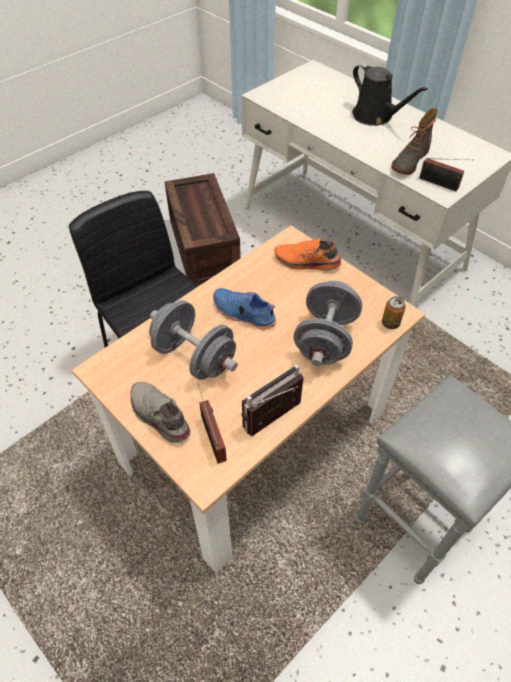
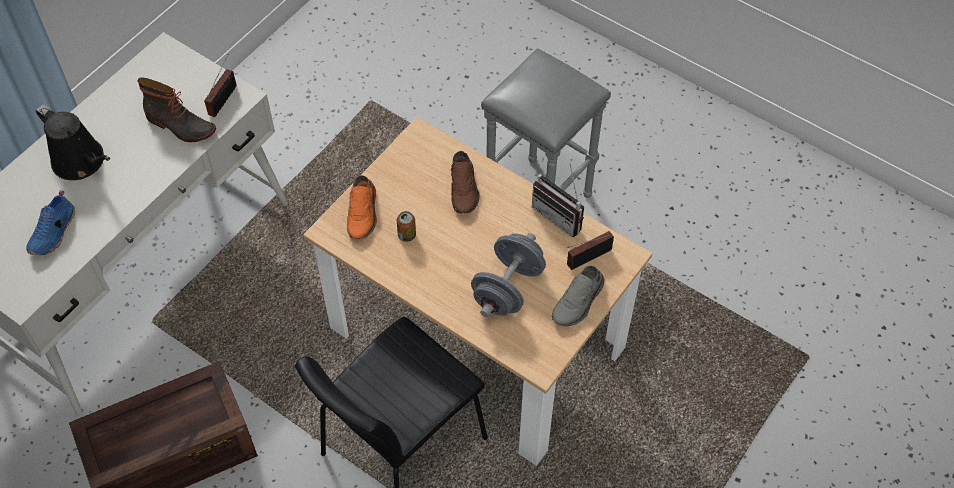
camera: 100 degrees left, 5 degrees up
(243, 314) = (446, 258): blue shoe -> blue shoe (54, 233)
(325, 339) = (464, 188): grey dumbbell -> brown shoe
(375, 116) = (81, 162): black watering can -> black watering can turned 90 degrees clockwise
(390, 323) = (435, 141): can -> can (407, 235)

